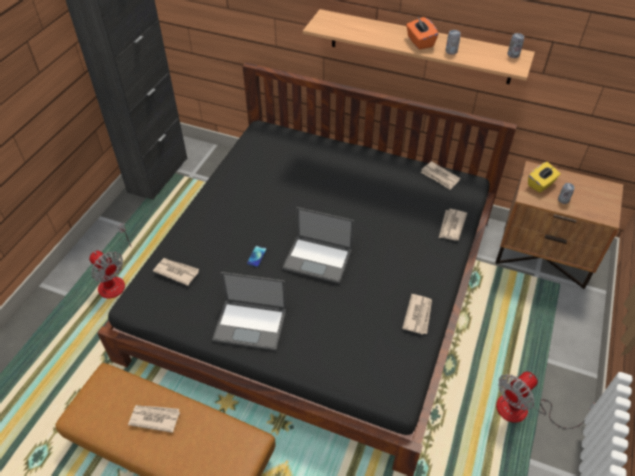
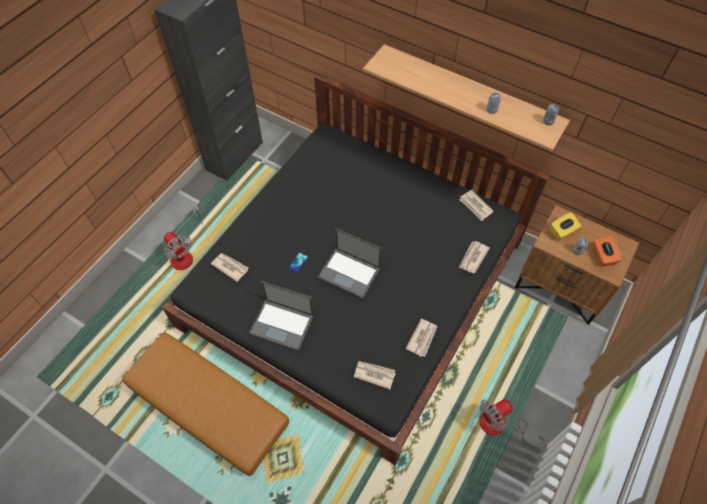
camera: 10 degrees right, 10 degrees up
(154, 418) = (197, 386): newspaper -> newspaper (374, 374)
(419, 42) = (466, 95): orange tissue box -> orange tissue box (602, 256)

